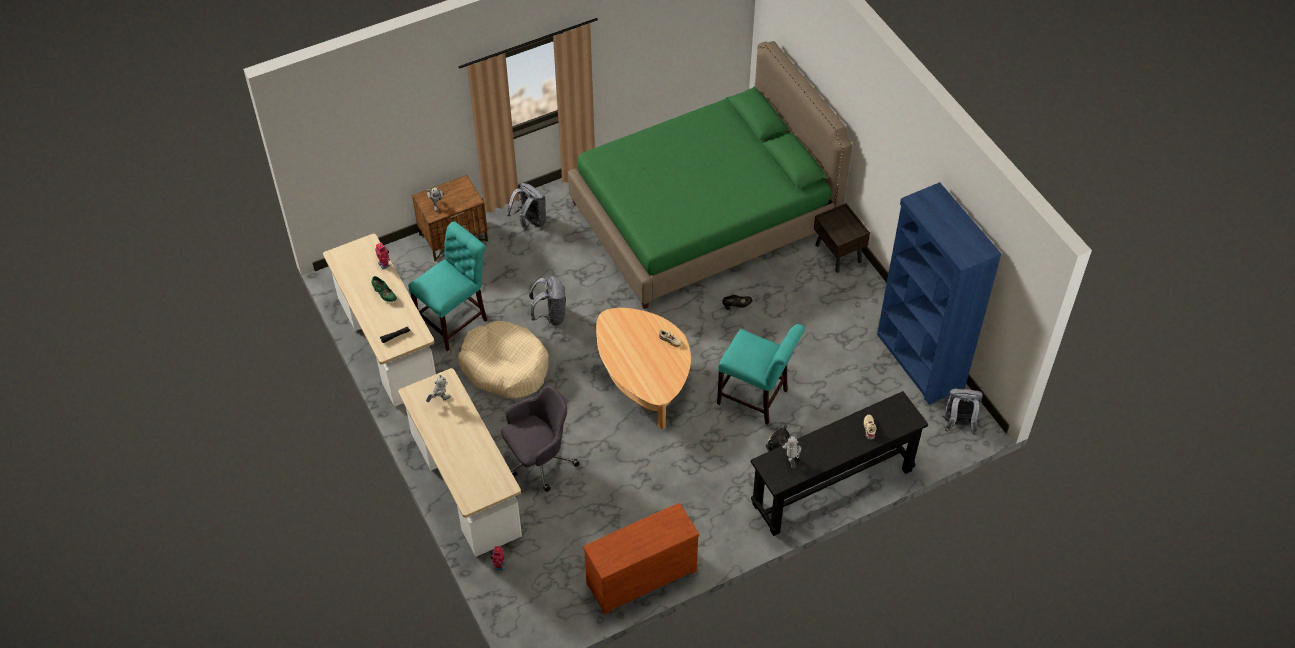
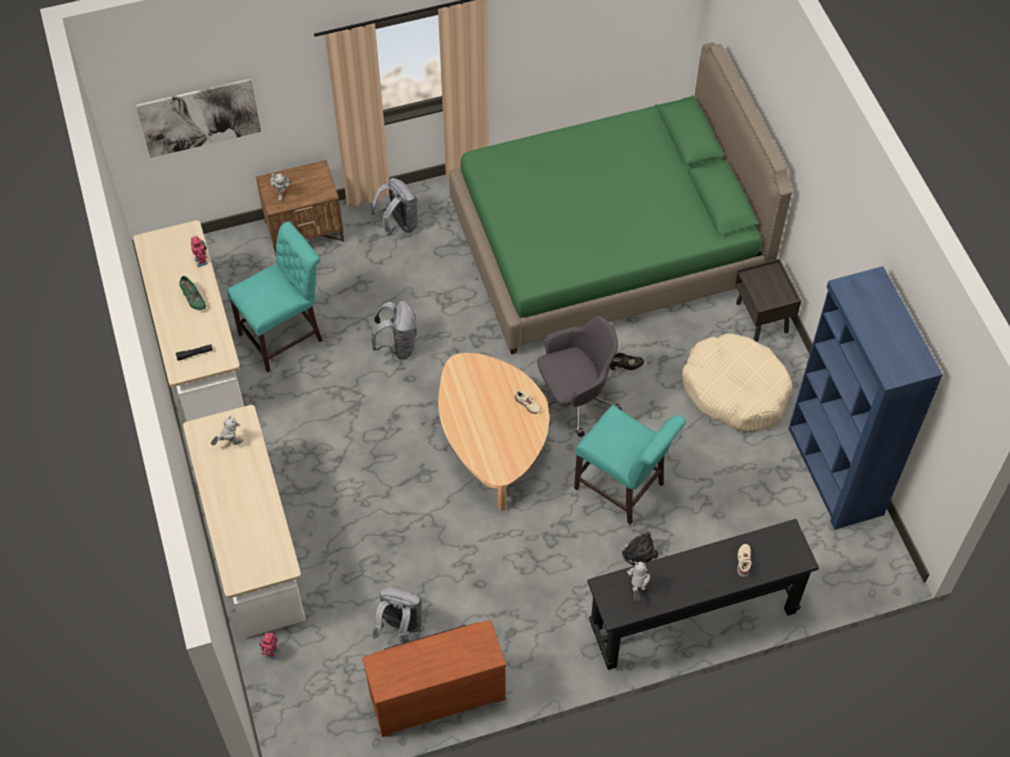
camera: 10 degrees right, 5 degrees up
(368, 147) = (199, 117): none -> picture
(505, 367) = (331, 403): beige dog bed -> beige dog bed (735, 390)
(538, 460) = (345, 527): grey office chair -> grey office chair (575, 399)
(958, 425) = (866, 562): grey backpack -> grey backpack (400, 629)

